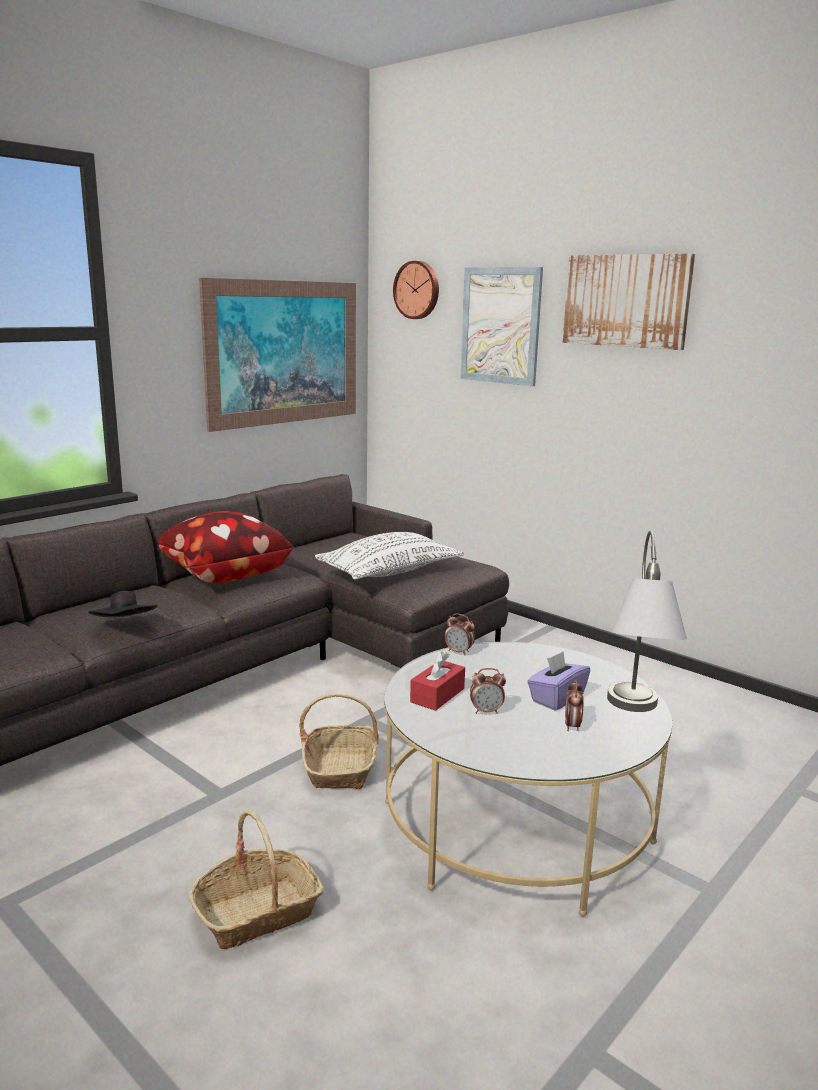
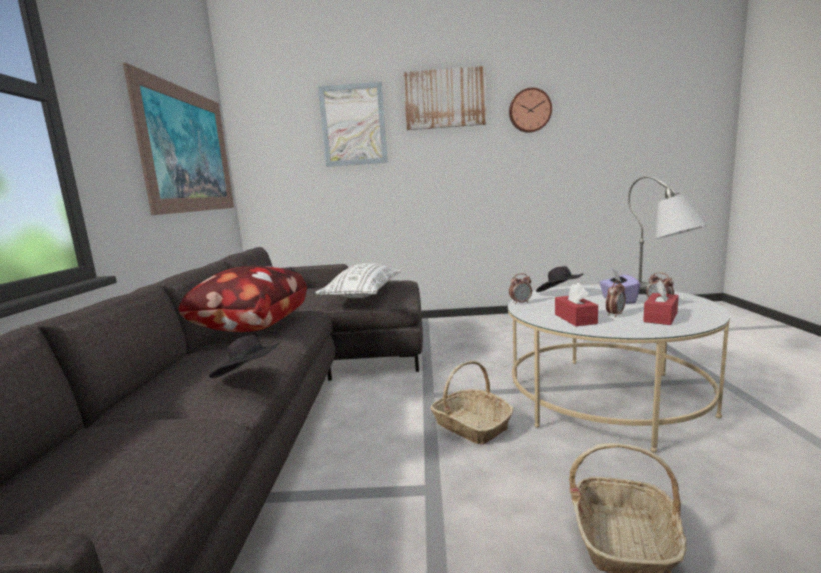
camera: 40 degrees left, 5 degrees down
(417, 290) = (275, 107): wall clock -> wall clock (529, 110)
(513, 738) = (660, 317): none -> red tissue box
(531, 661) = (560, 294): none -> black hat

